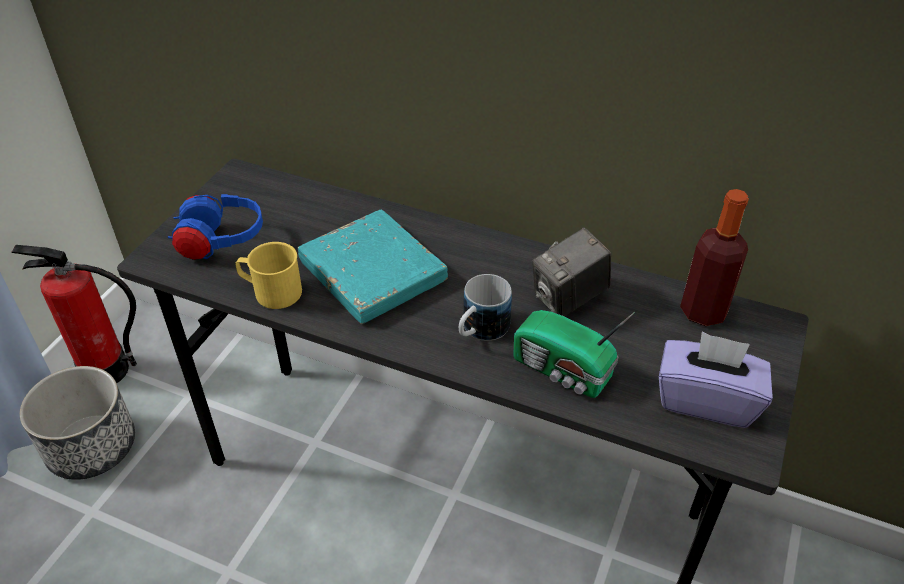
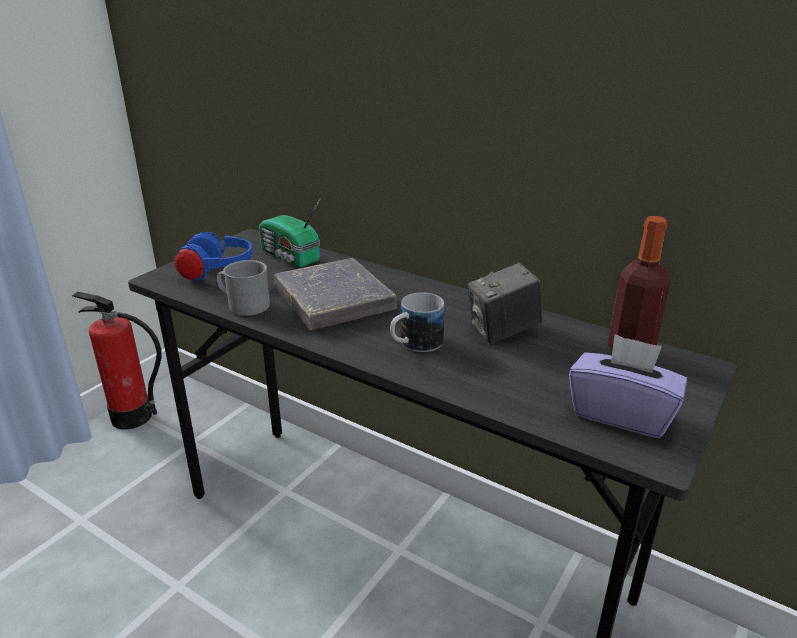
camera: 10 degrees right, 15 degrees down
(92, 446) = (101, 470): planter -> none
(271, 291) = (243, 304): yellow mug -> grey mug
(372, 272) = (334, 300): turquoise book -> grey book
(563, 371) = (484, 379): radio -> radio (290, 256)

